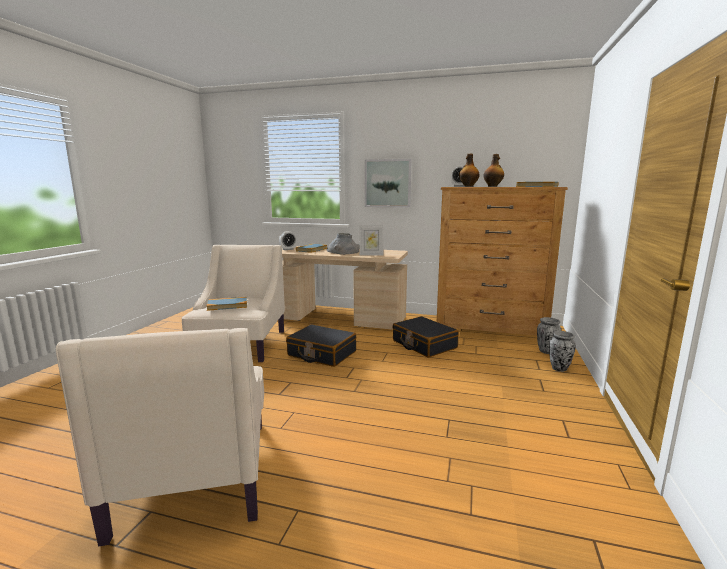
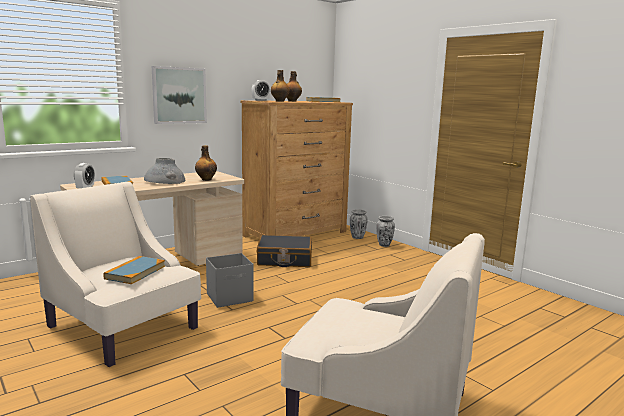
camera: 55 degrees left, 0 degrees up
(321, 354) = (230, 298): black suitcase -> grey storage box
(371, 255) = (206, 179): picture frame -> bottle

